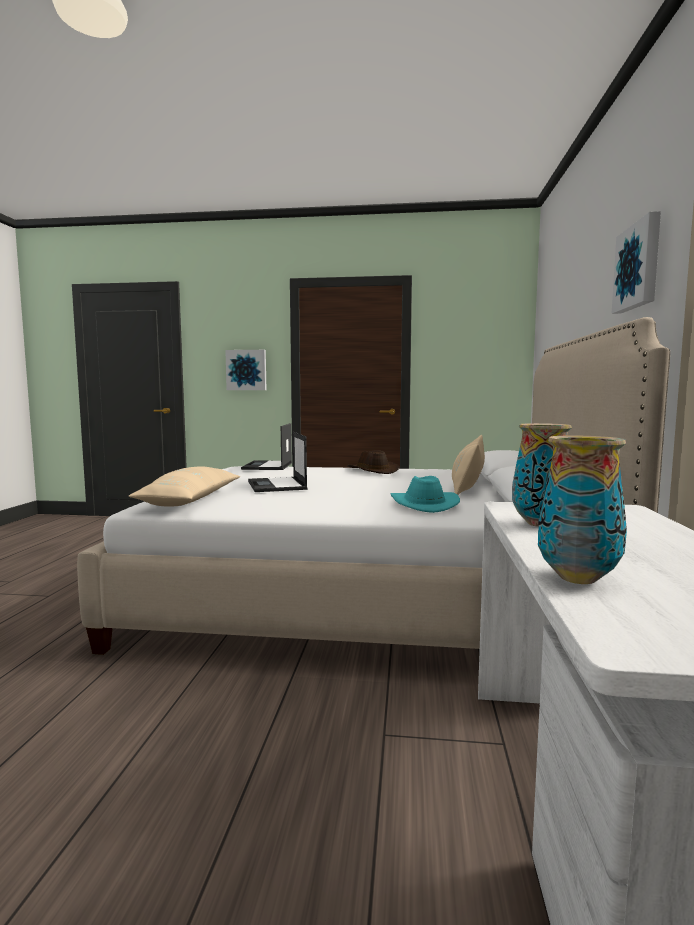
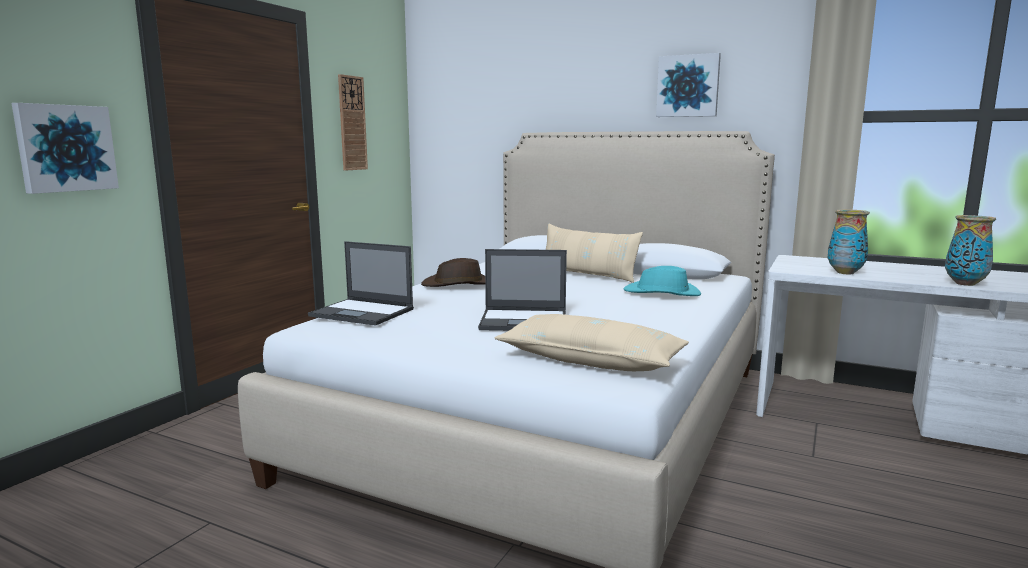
camera: 70 degrees left, 5 degrees up
(454, 351) = (352, 123): none -> wall clock

